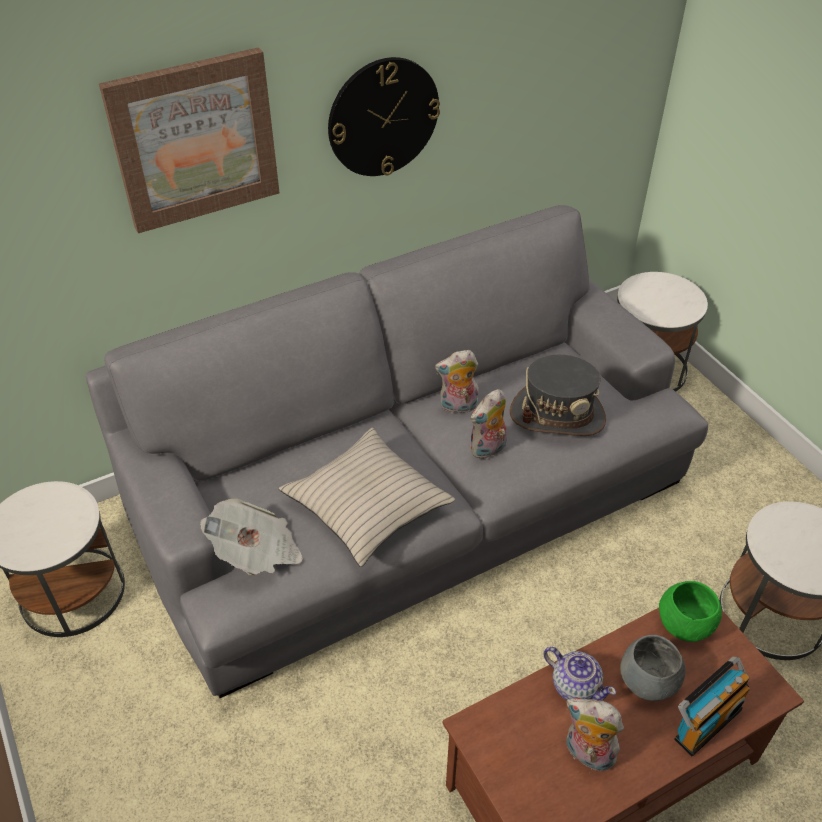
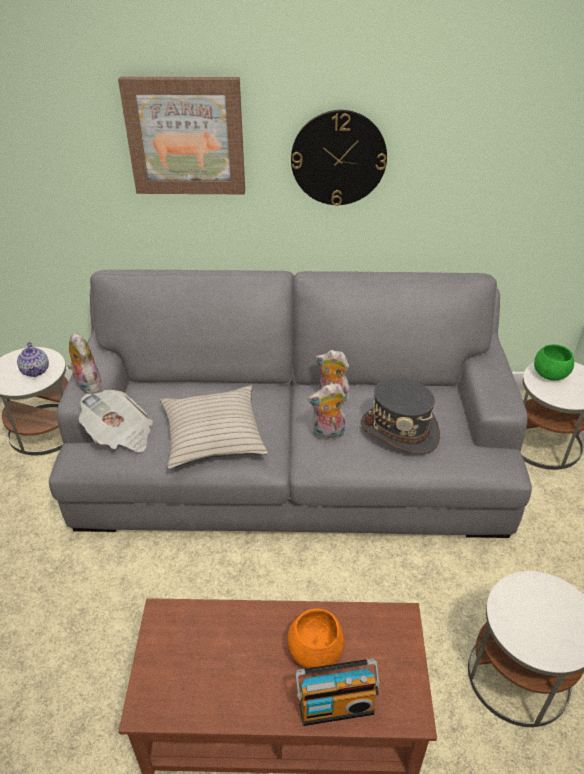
camera: 30 degrees right, 5 degrees down
(575, 685) = (257, 624): teapot -> teapot (36, 370)
(587, 754) = (224, 677): plush toy -> plush toy (87, 384)
(648, 681) = (315, 651): grey bowl -> orange bowl
(684, 625) = (380, 625): green bowl -> green bowl (549, 375)

